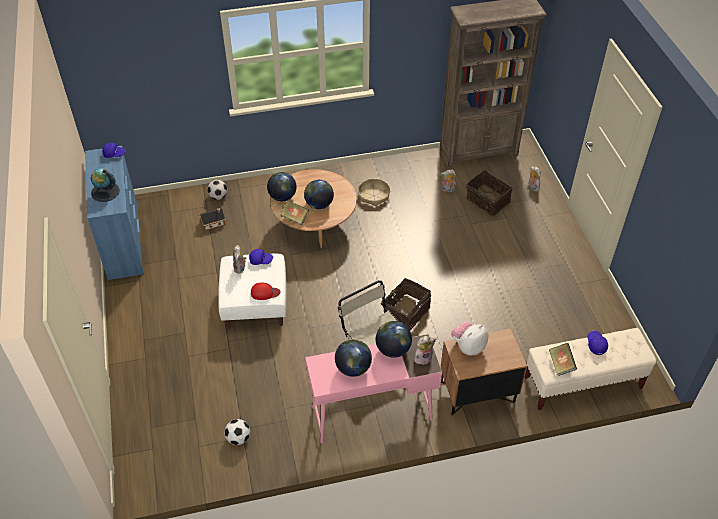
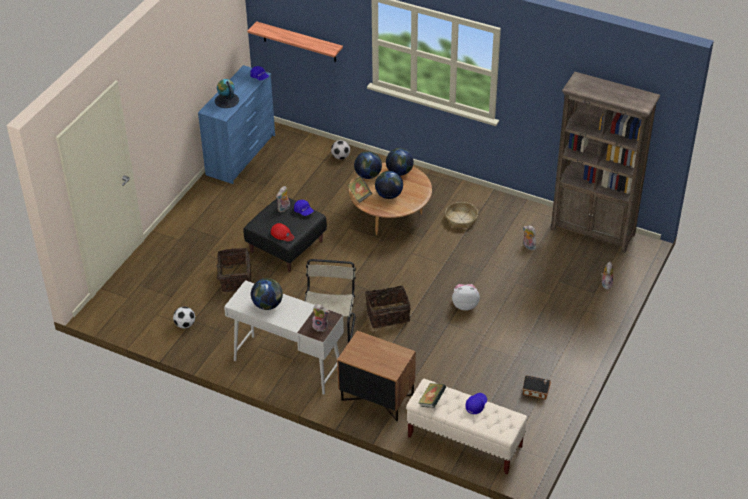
camera: 40 degrees right, 5 degrees down
(140, 99) = (299, 42): none -> shelf
(214, 223) = (317, 174): toy house -> toy house (537, 391)
(254, 303) = (286, 246): white ottoman -> black ottoman
(371, 413) = (287, 364): pink desk -> white desk
(393, 349) = (307, 309): globe -> globe (399, 172)
(468, 347) = (369, 344): plush toy -> plush toy (465, 305)
(487, 201) = (551, 273): basket -> basket (234, 278)

